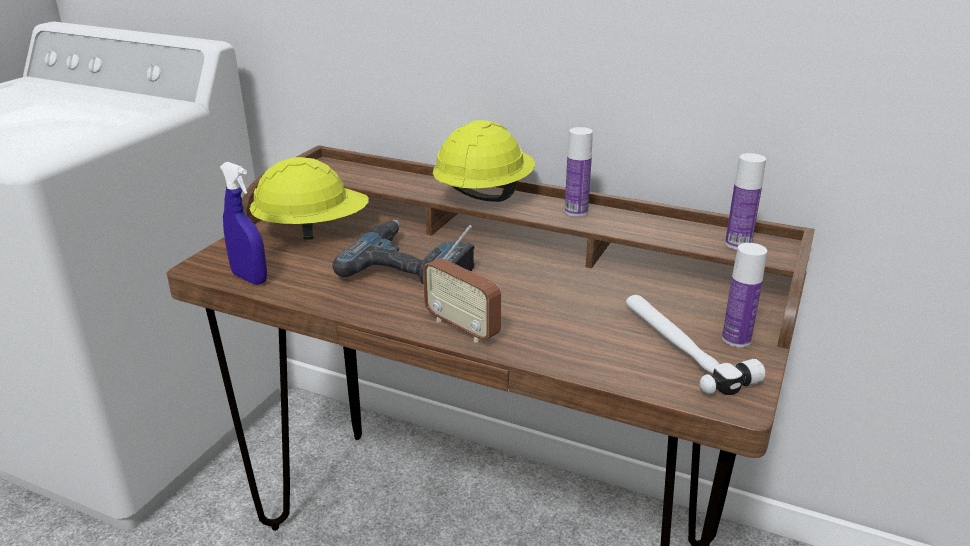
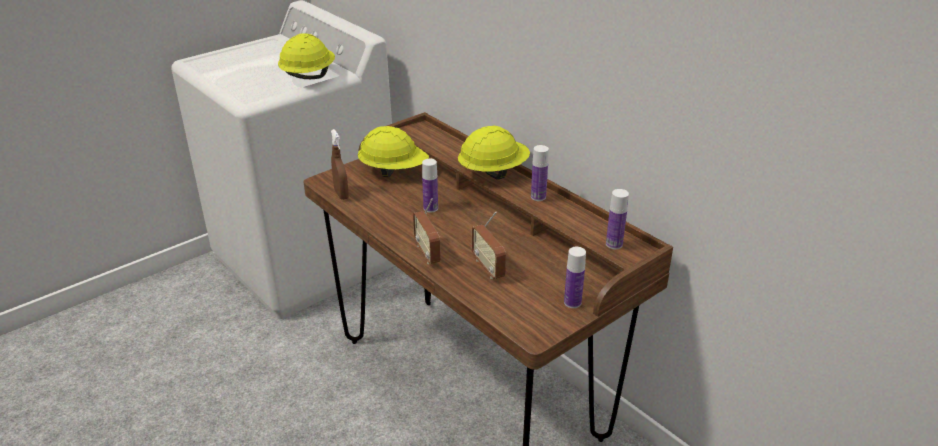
camera: 25 degrees right, 5 degrees up
(116, 114) = (308, 76): none -> yellow hard hat
(249, 278) = (341, 194): blue spray bottle -> brown spray bottle
(411, 266) = (430, 208): power drill -> bottle
(573, 324) = (488, 268): none -> radio
(681, 346) = (536, 297): hammer -> none

